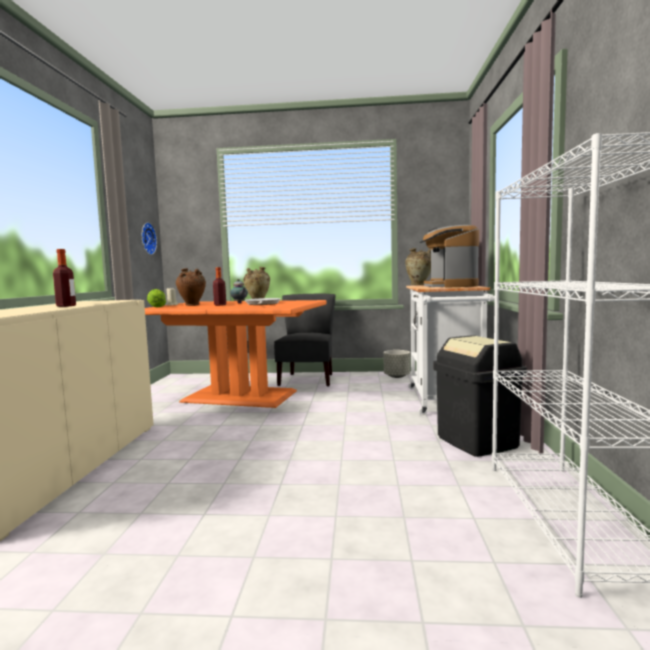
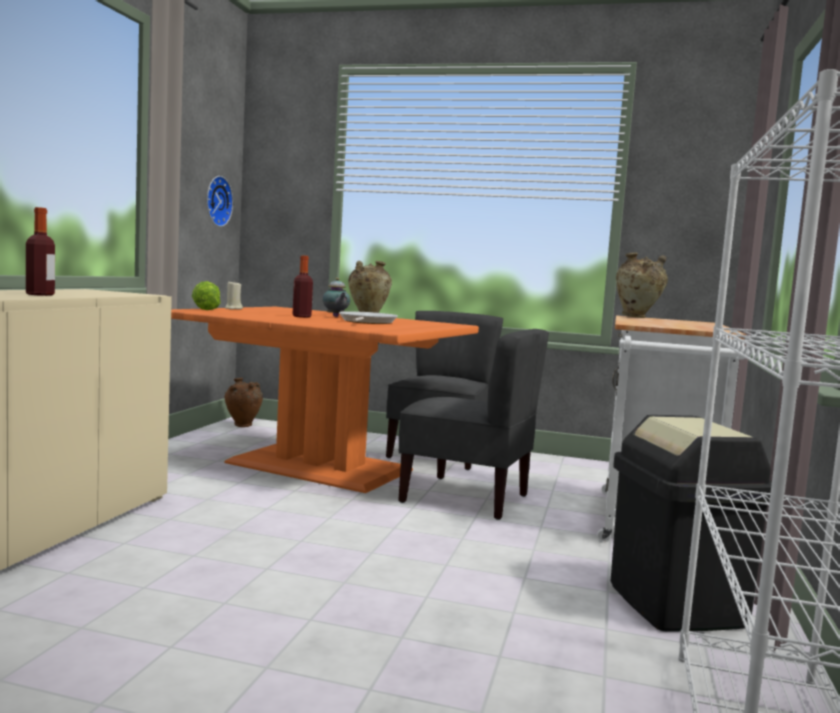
camera: 10 degrees right, 0 degrees up
(192, 305) = (261, 312): brown vase -> brown vase (242, 426)
(335, 402) = (466, 498): none -> grey chair
(396, 376) = (591, 469): grey planter -> none
(450, 286) = (681, 324): coffee machine -> none

